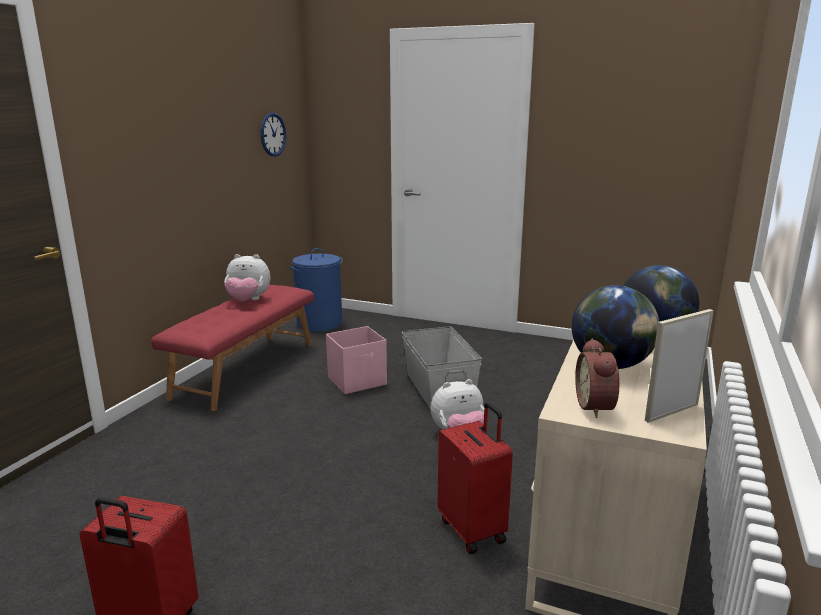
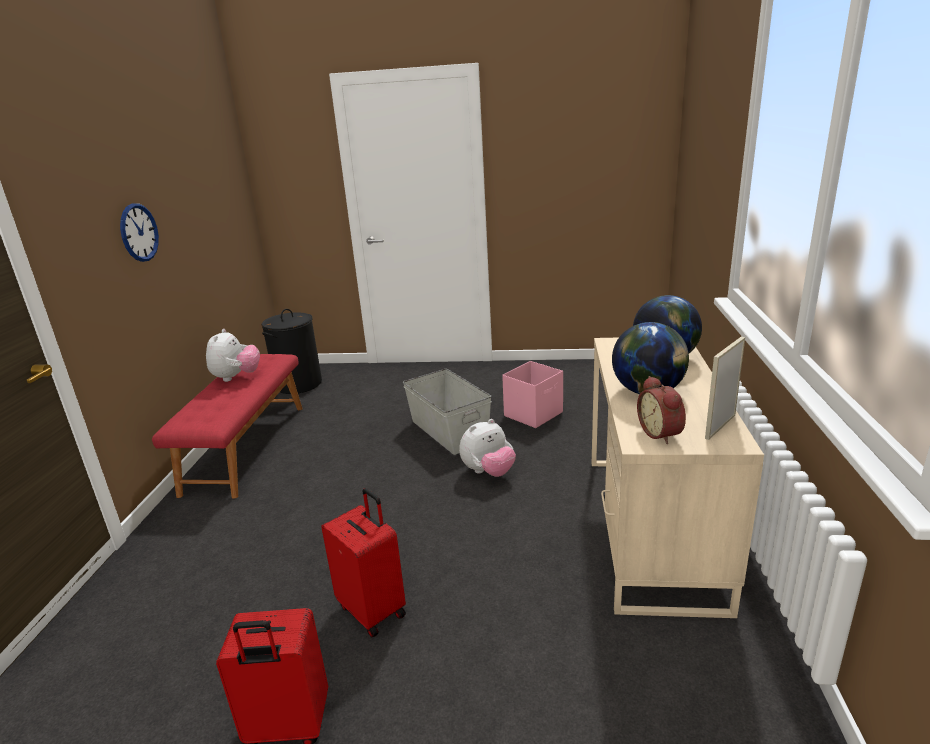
camera: 15 degrees left, 5 degrees up
(248, 301) = (236, 377): plush toy -> plush toy turned 75 degrees counterclockwise
(273, 134) = (221, 196): wall clock -> wall clock (139, 232)
(319, 323) = (298, 384): blue laundry basket -> black laundry basket
(358, 381) = (368, 437): pink storage box -> pink storage box (534, 414)
(473, 530) = (541, 556): red suitcase -> red suitcase (373, 610)

